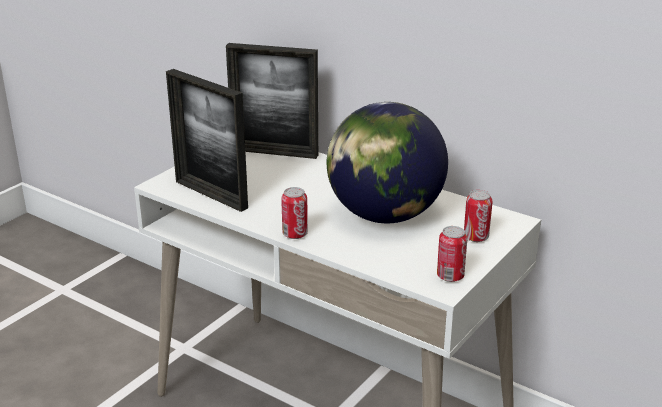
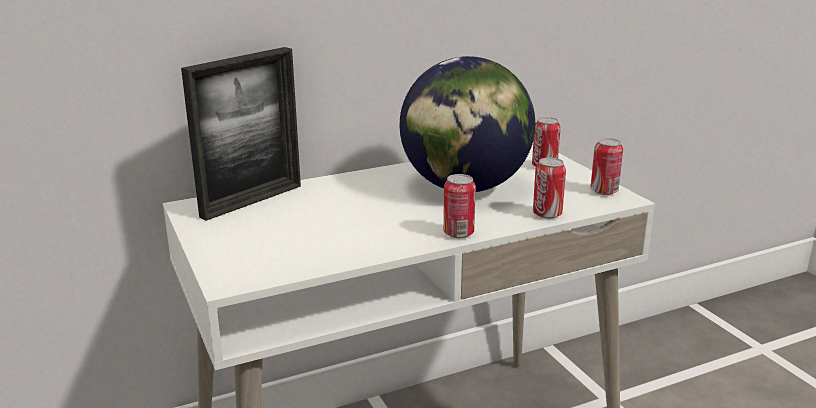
camera: 60 degrees left, 5 degrees down
(211, 194) = (305, 256): picture frame -> none
(368, 261) = (547, 214): none -> can

